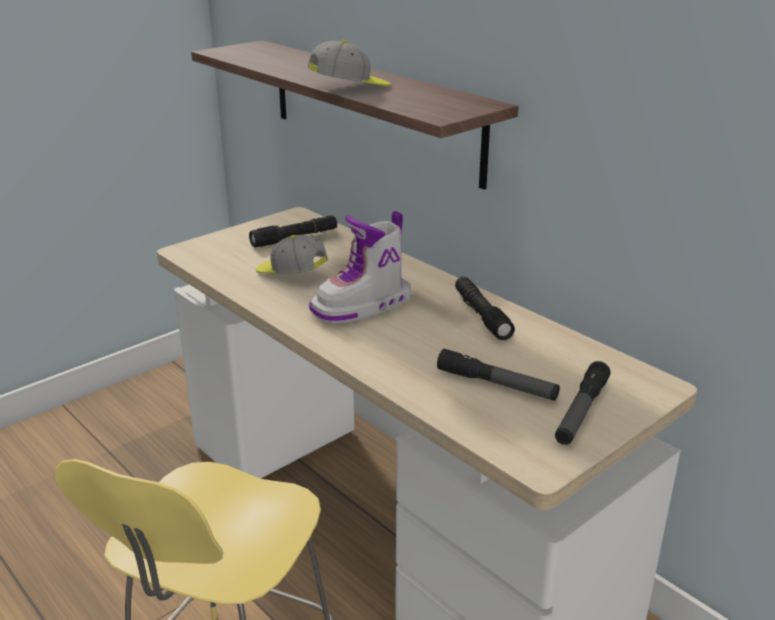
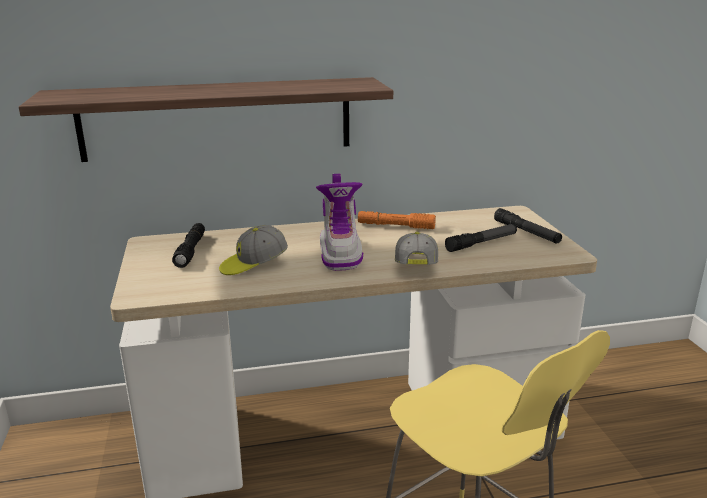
camera: 60 degrees left, 5 degrees down
(350, 87) = (262, 91): cap -> cap (415, 266)
(481, 315) = (395, 226): black flashlight -> orange flashlight

